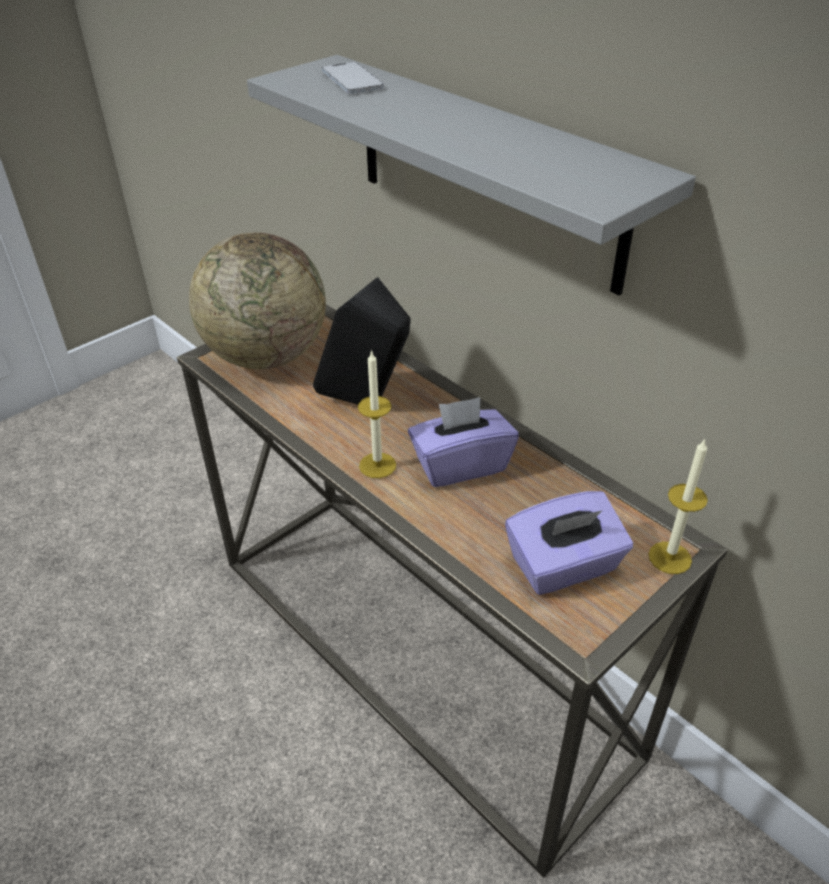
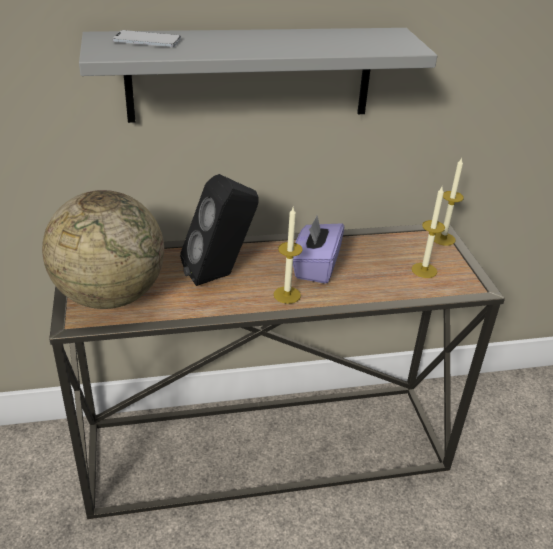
camera: 60 degrees left, 5 degrees down
(564, 566) = (424, 270): purple tissue box -> candle

